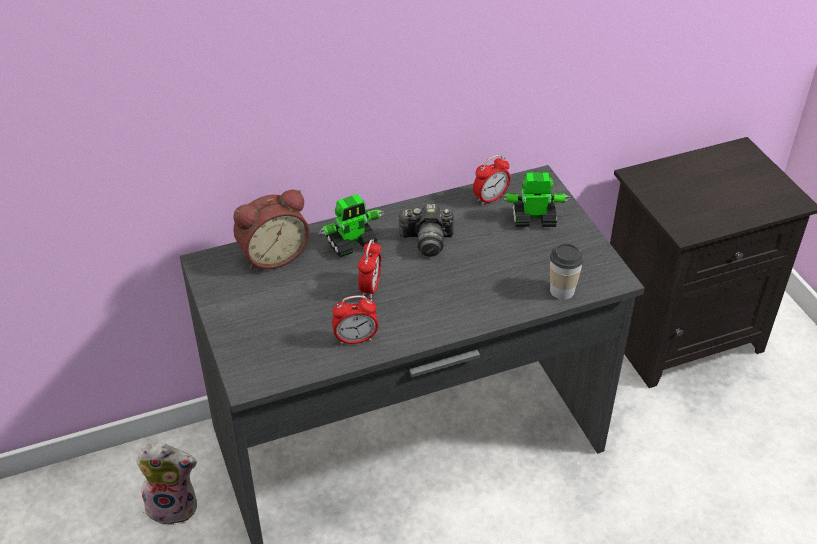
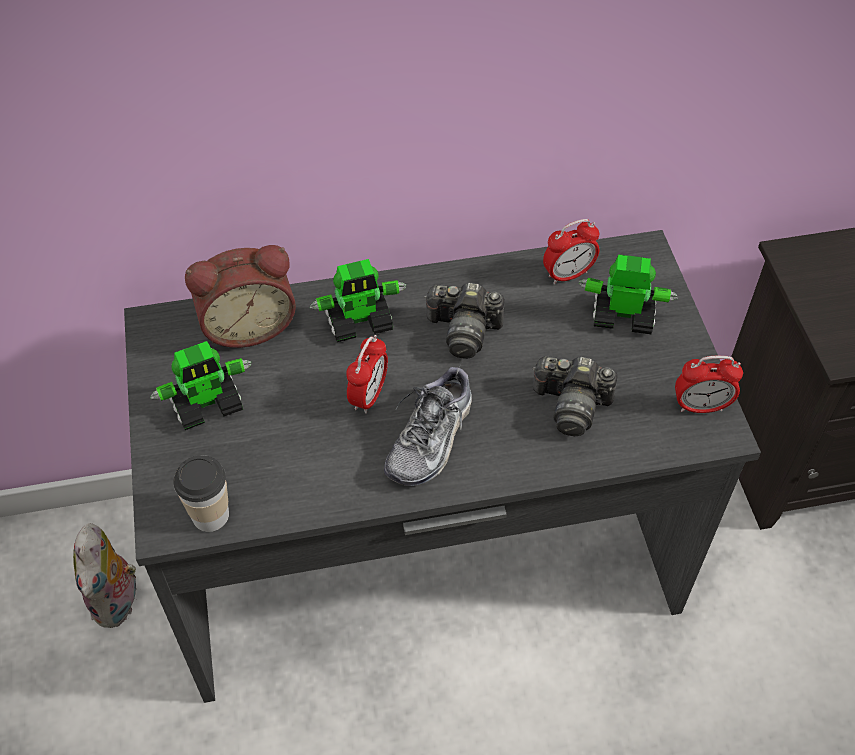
camera: 10 degrees right, 10 degrees up
(174, 505) = (118, 602): plush toy -> plush toy turned 75 degrees clockwise
(257, 306) = (208, 404): none -> toy robot
(355, 339) = (329, 477): alarm clock -> alarm clock (700, 406)
(420, 307) = (431, 438): none -> shoe
(512, 276) = (571, 405): none -> camera
(562, 290) = (638, 440): cup -> cup (210, 515)

